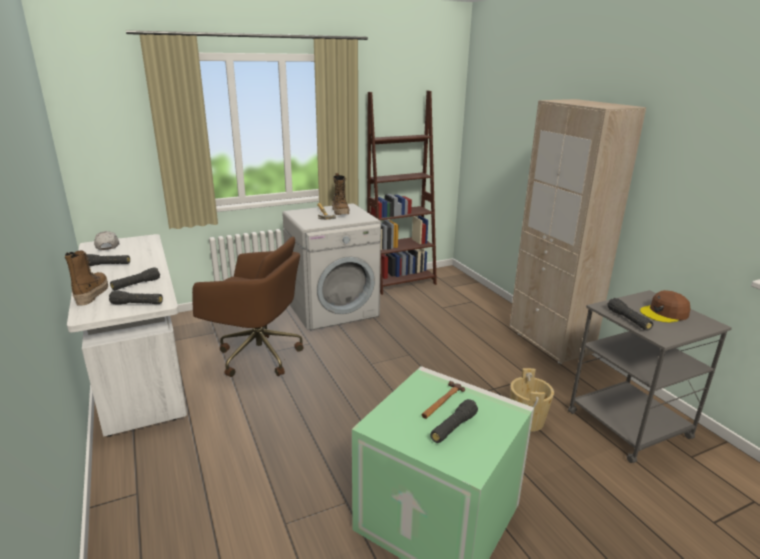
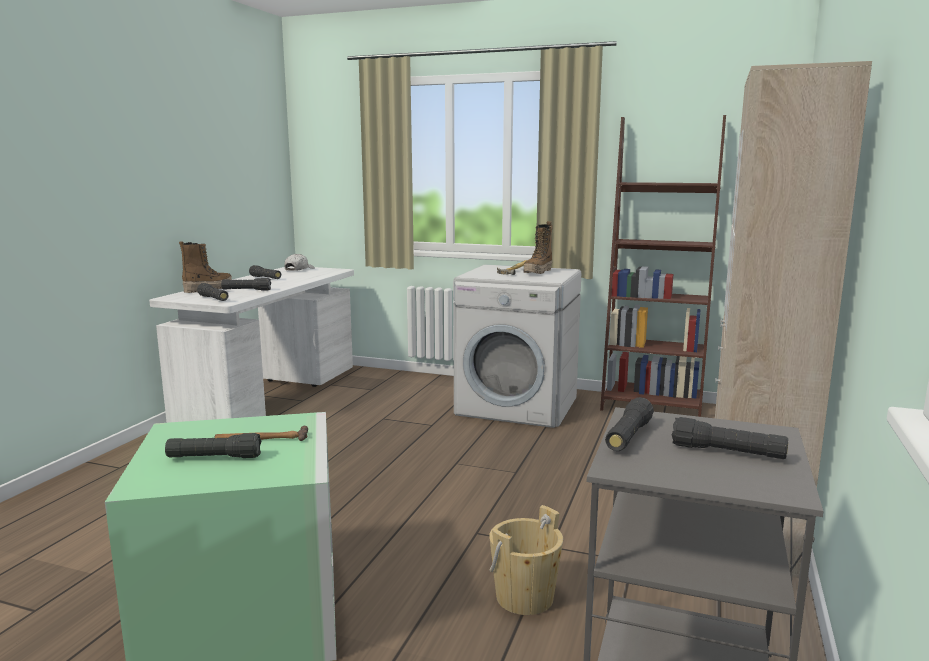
camera: 45 degrees right, 10 degrees down
(256, 356) = (366, 417): brown office chair -> none
(664, 313) = (727, 452): brown cap -> black flashlight

